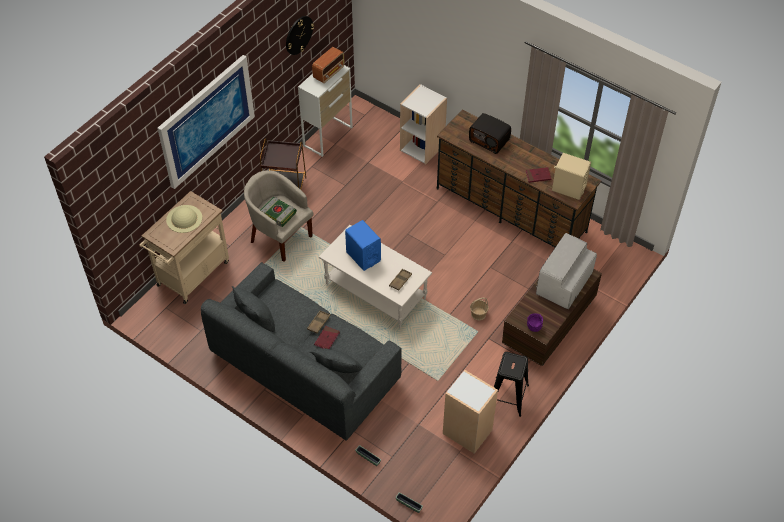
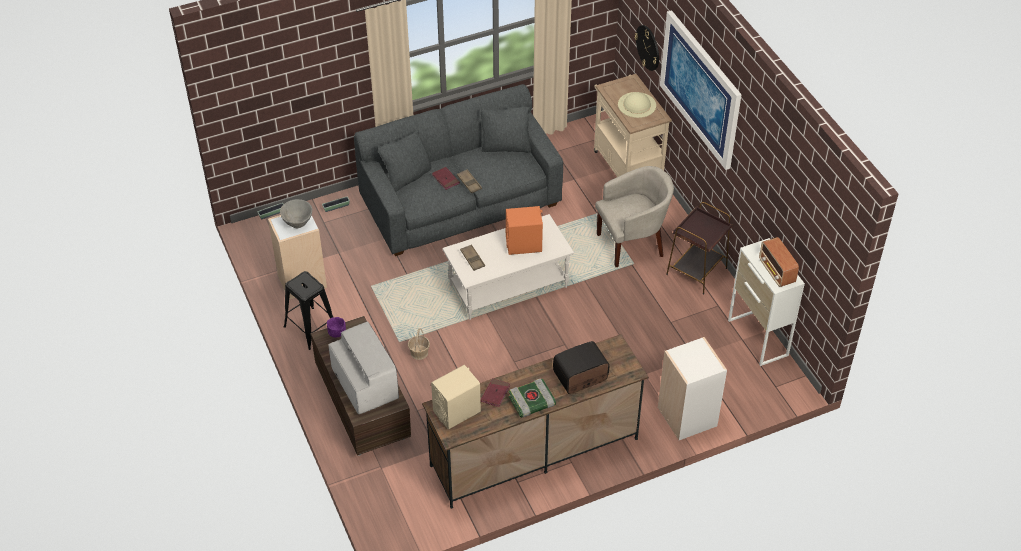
camera: 120 degrees right, 5 degrees down
(279, 214) = (626, 206): book -> book (531, 402)
(298, 35) = (788, 190): wall clock -> wall clock (648, 47)
(363, 256) = (524, 245): blue speaker -> orange speaker
(469, 388) = (298, 223): none -> grey bowl

